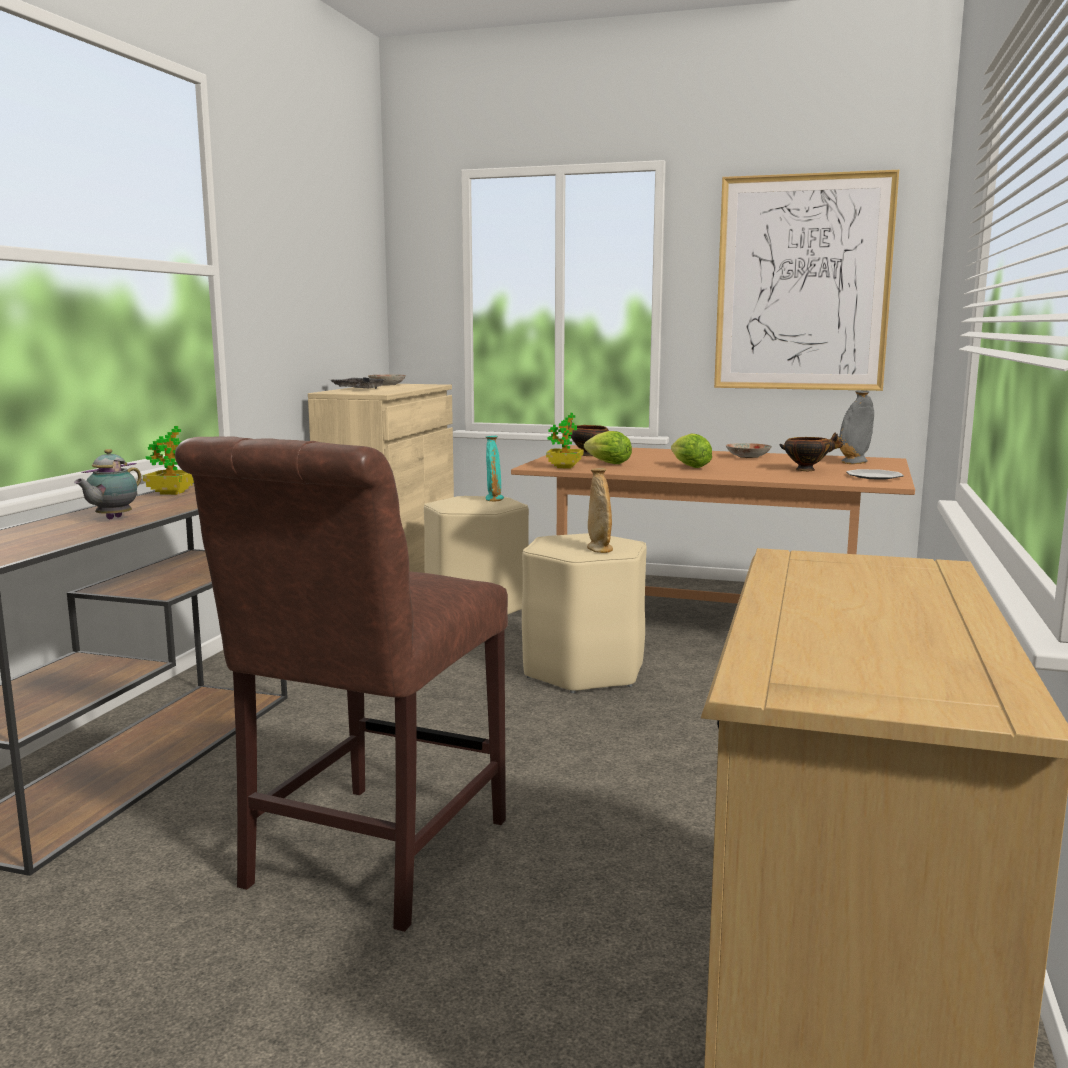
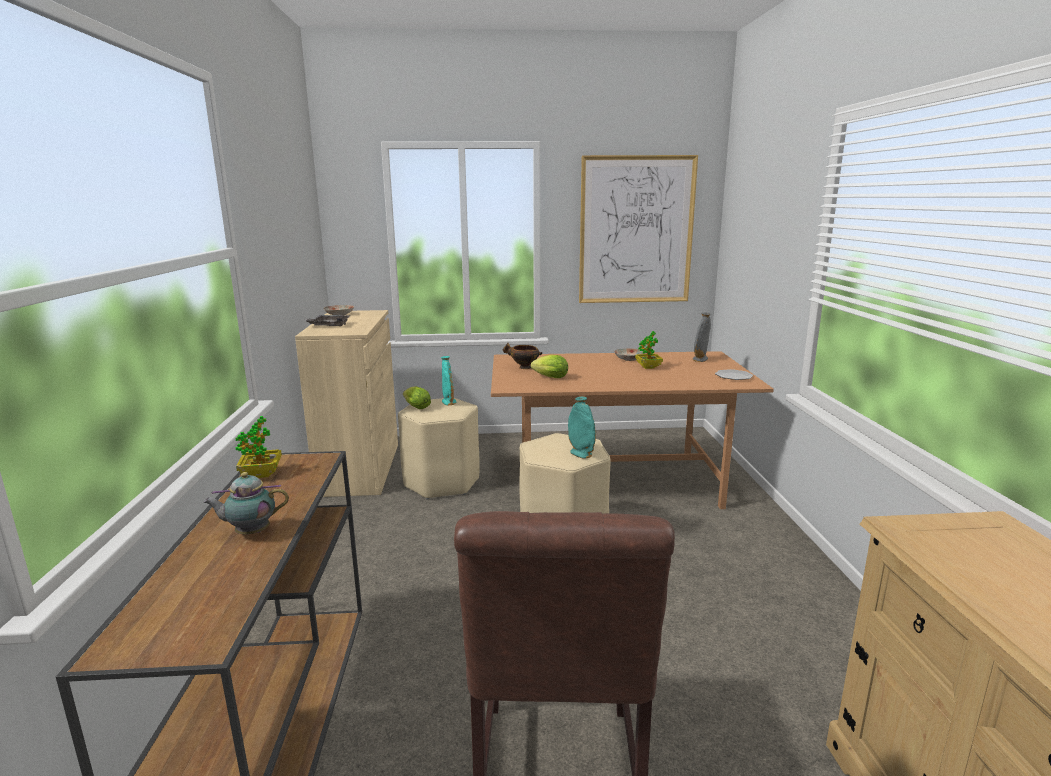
camera: 20 degrees left, 5 degrees up
(112, 518) = (250, 532): teapot -> teapot turned 75 degrees clockwise
(564, 467) = (527, 386): potted plant -> potted plant (648, 367)
(599, 549) = (581, 454): beige vase -> turquoise vase
(688, 466) = (607, 376): lettuce -> lettuce (415, 407)
(807, 470) = (685, 372): bowl -> none

